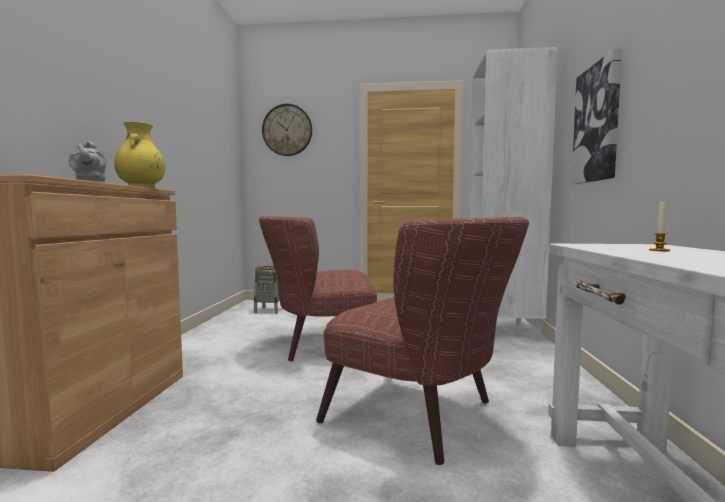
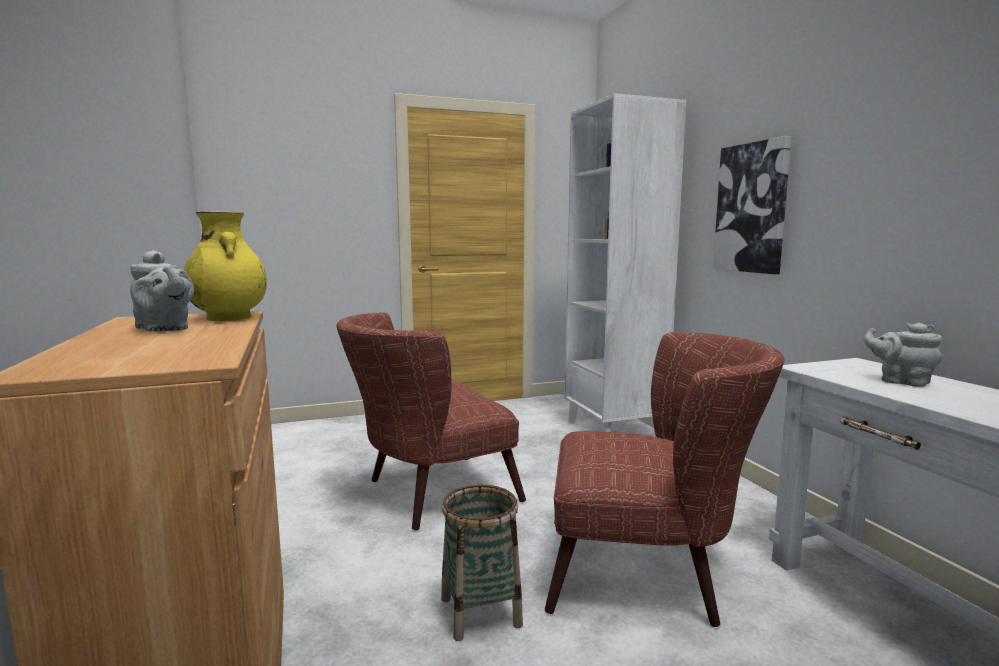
camera: 25 degrees left, 5 degrees up
(269, 310) = (285, 445): basket -> basket (480, 612)
(287, 130) = (280, 156): wall clock -> none
(659, 250) = (900, 381): candle -> grey teapot

